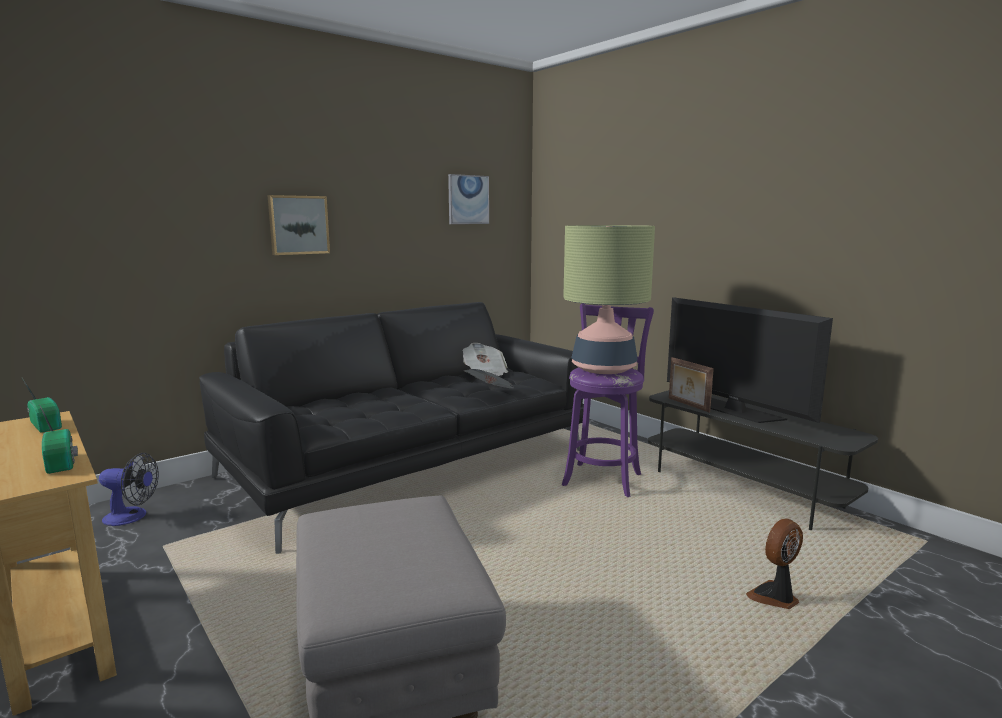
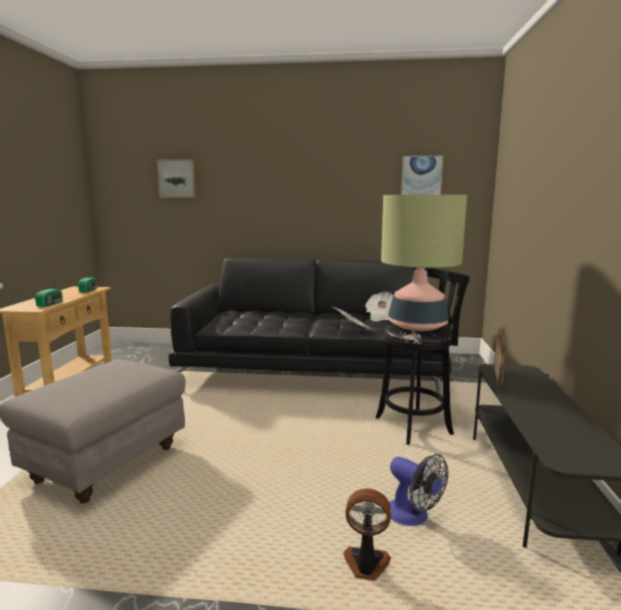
camera: 45 degrees right, 0 degrees up
(132, 517) = (161, 353): fan -> fan (413, 516)
(298, 225) = (278, 196): picture -> picture (177, 178)
(603, 478) = (417, 425): purple stool -> black stool
(735, 411) = (533, 398): television -> none

